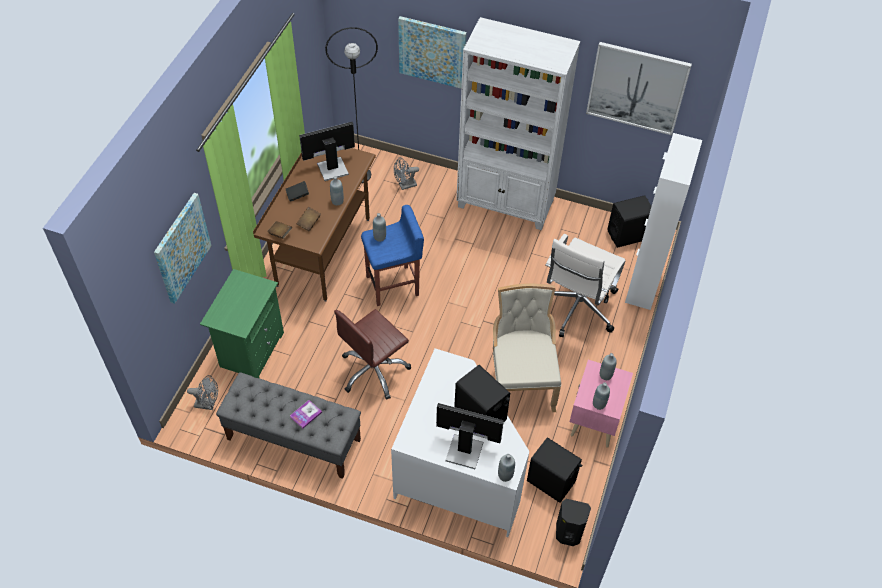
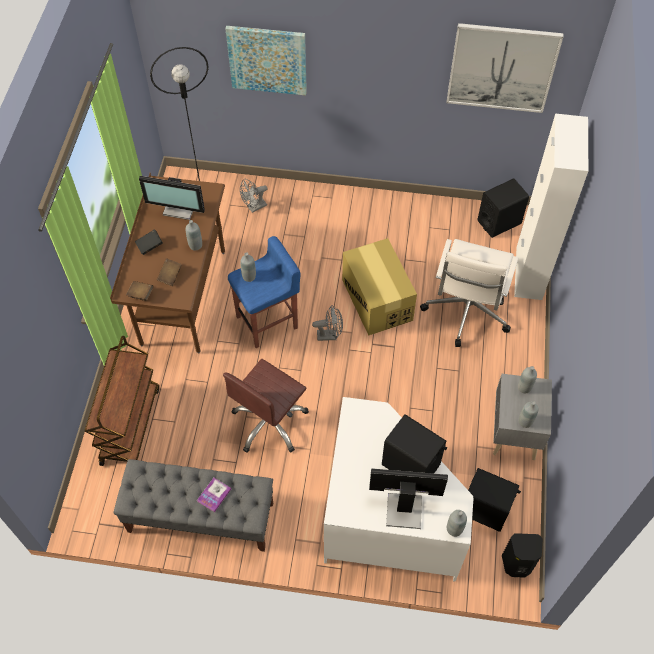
camera: 10 degrees left, 5 degrees up
(181, 248) = (39, 340): picture -> none
(208, 404) = (97, 496): grey fan -> grey fan (330, 335)
(250, 351) = (130, 425): green nightstand -> brown cart
(331, 168) = (180, 208): monitor -> monitor turned 135 degrees counterclockwise
(497, 284) = (377, 300): none -> cardboard box
(506, 204) = (366, 210): white bookcase -> none
(521, 381) = (427, 404): beige chair -> none
(594, 420) = (513, 433): pink nightstand -> grey nightstand

